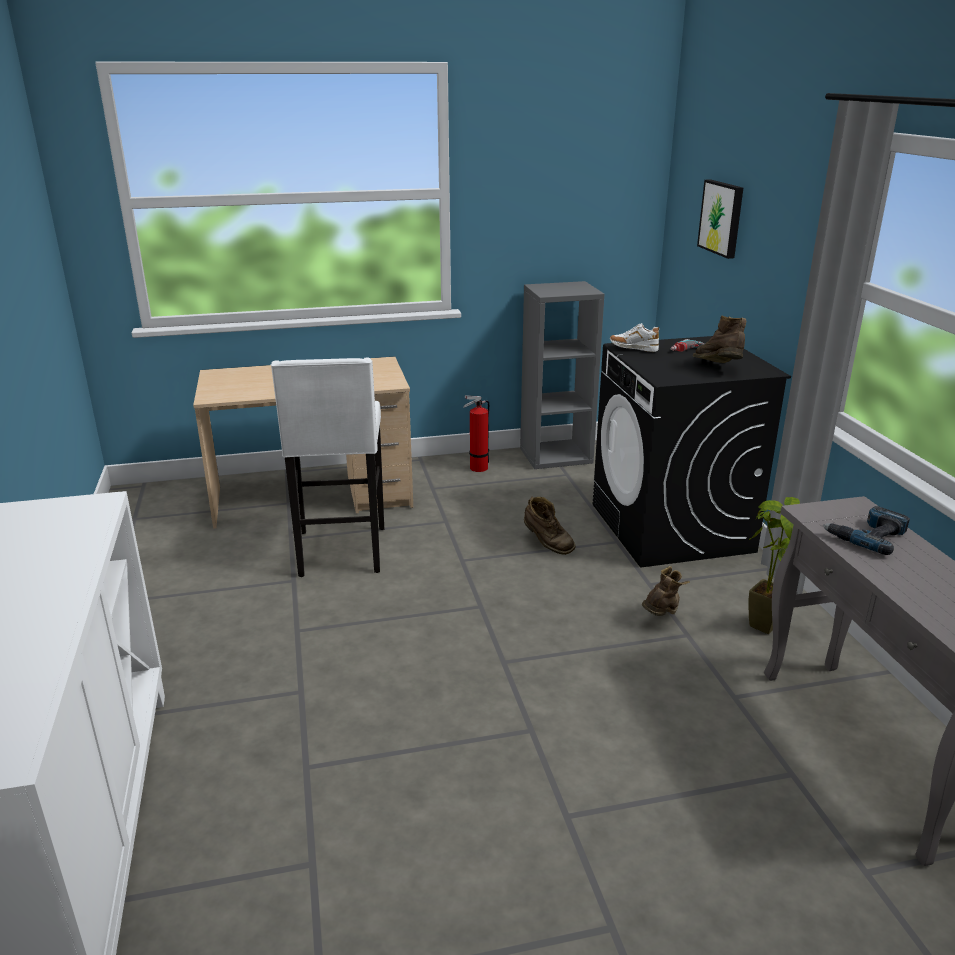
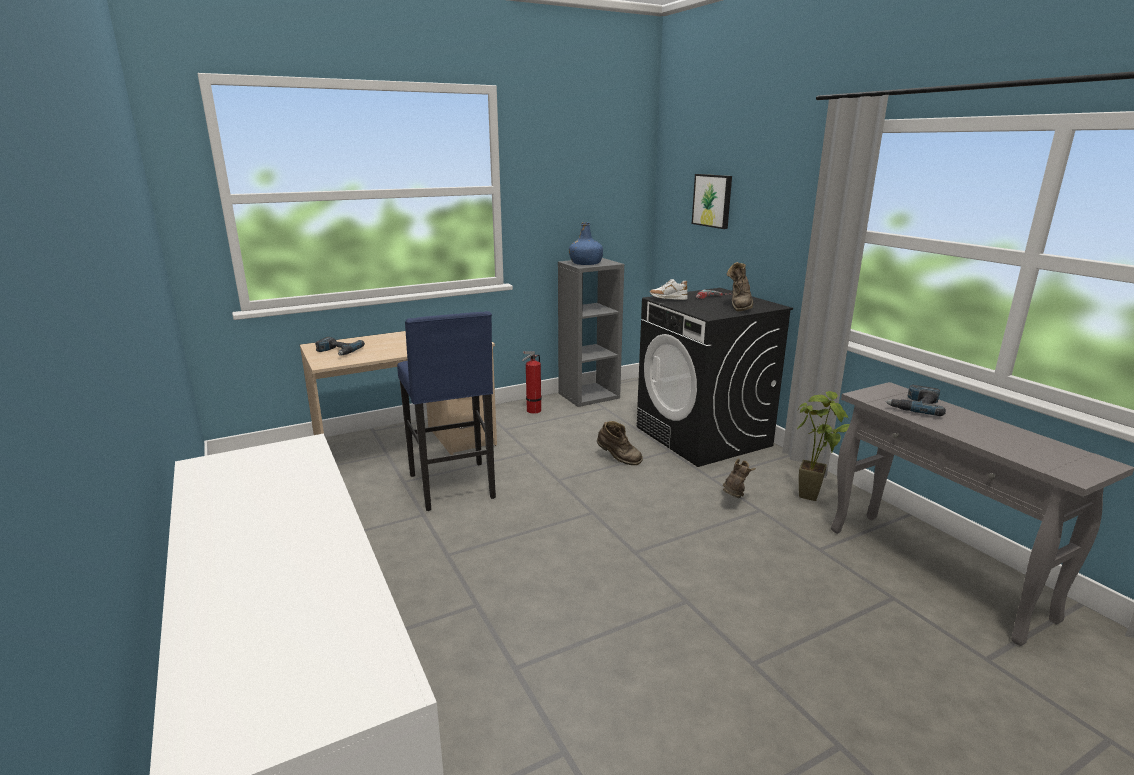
camera: 15 degrees left, 5 degrees down
(232, 383) = (337, 351): none -> power drill
(341, 553) = (454, 487): white stool -> blue stool
(555, 290) = (586, 263): none -> blue bottle
(718, 368) = (739, 306): brown boot -> brown boot turned 135 degrees counterclockwise

